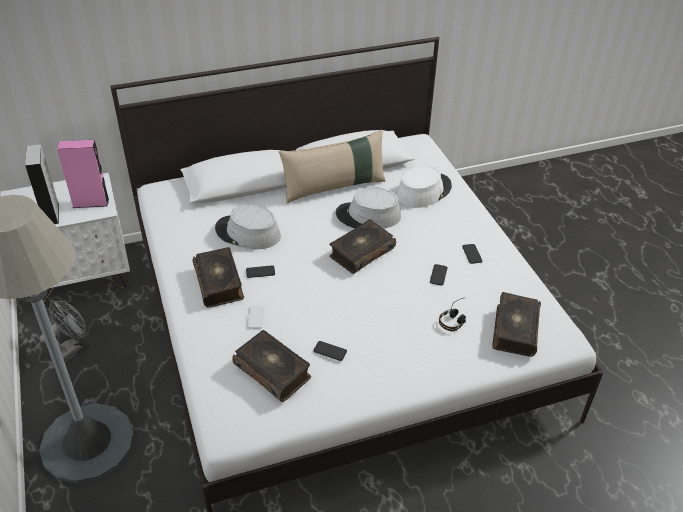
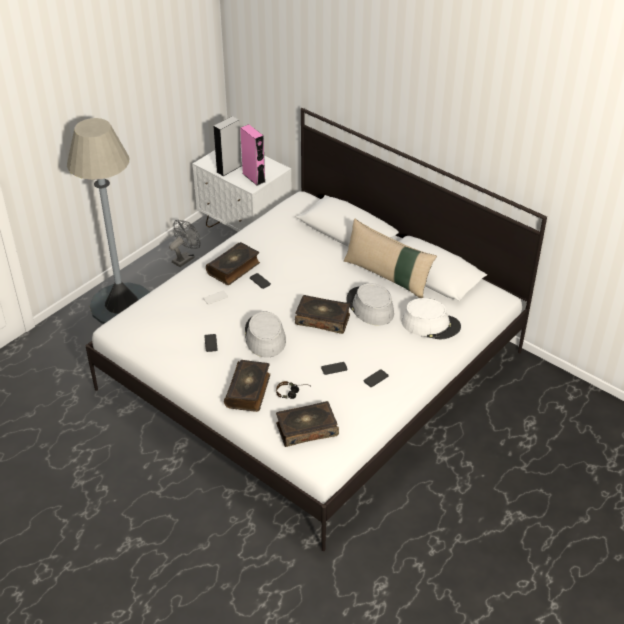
camera: 60 degrees right, 0 degrees up
(70, 348) = (185, 258): grey fan -> grey fan turned 60 degrees counterclockwise
(247, 233) = (294, 258): grey hat -> grey hat (264, 336)
(273, 371) = (174, 325): book -> book (249, 390)

